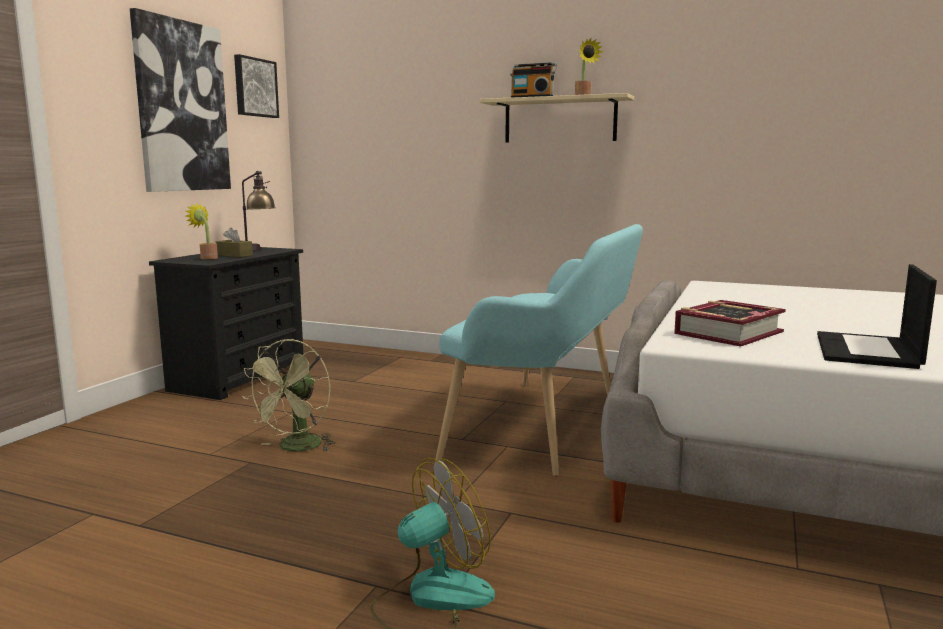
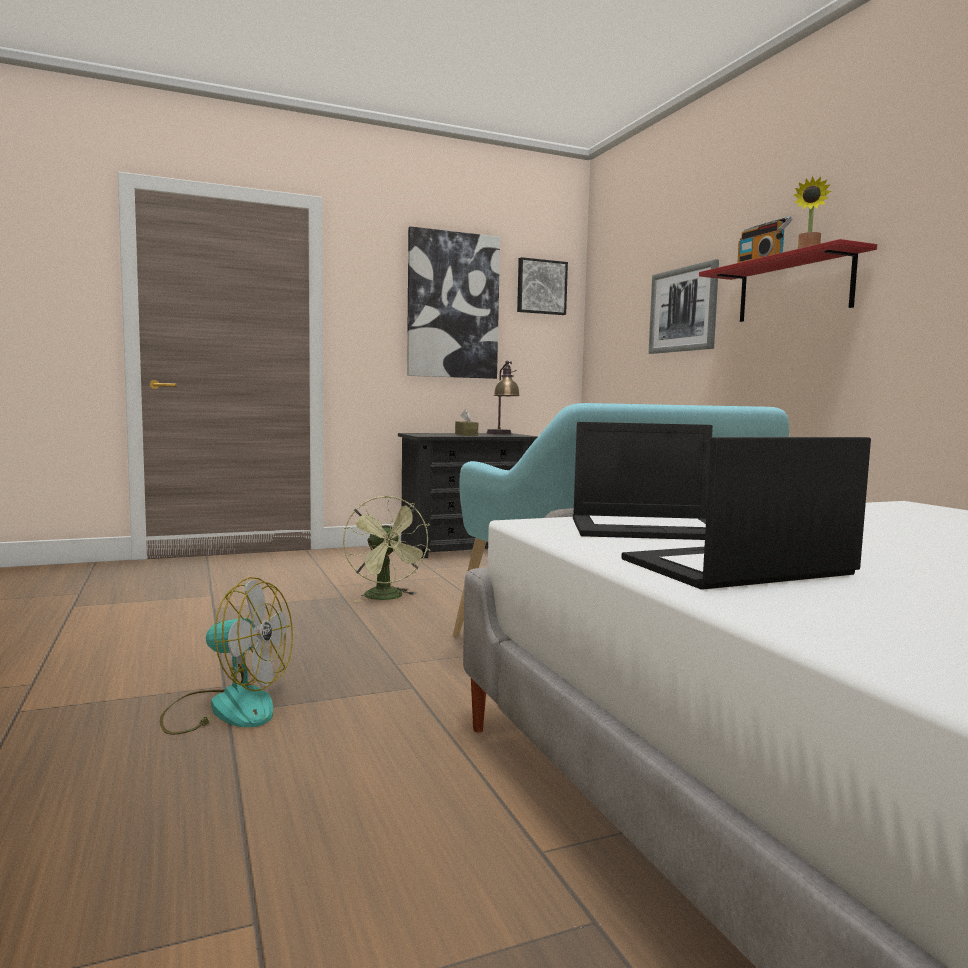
camera: 45 degrees right, 5 degrees down
(207, 258) = (440, 434): potted plant -> none
(296, 448) = (387, 598): green fan -> green fan turned 90 degrees counterclockwise
(435, 126) = (683, 310): none -> picture
(560, 120) = (794, 288): beige shelf -> red shelf
(728, 333) = (649, 528): book -> laptop

